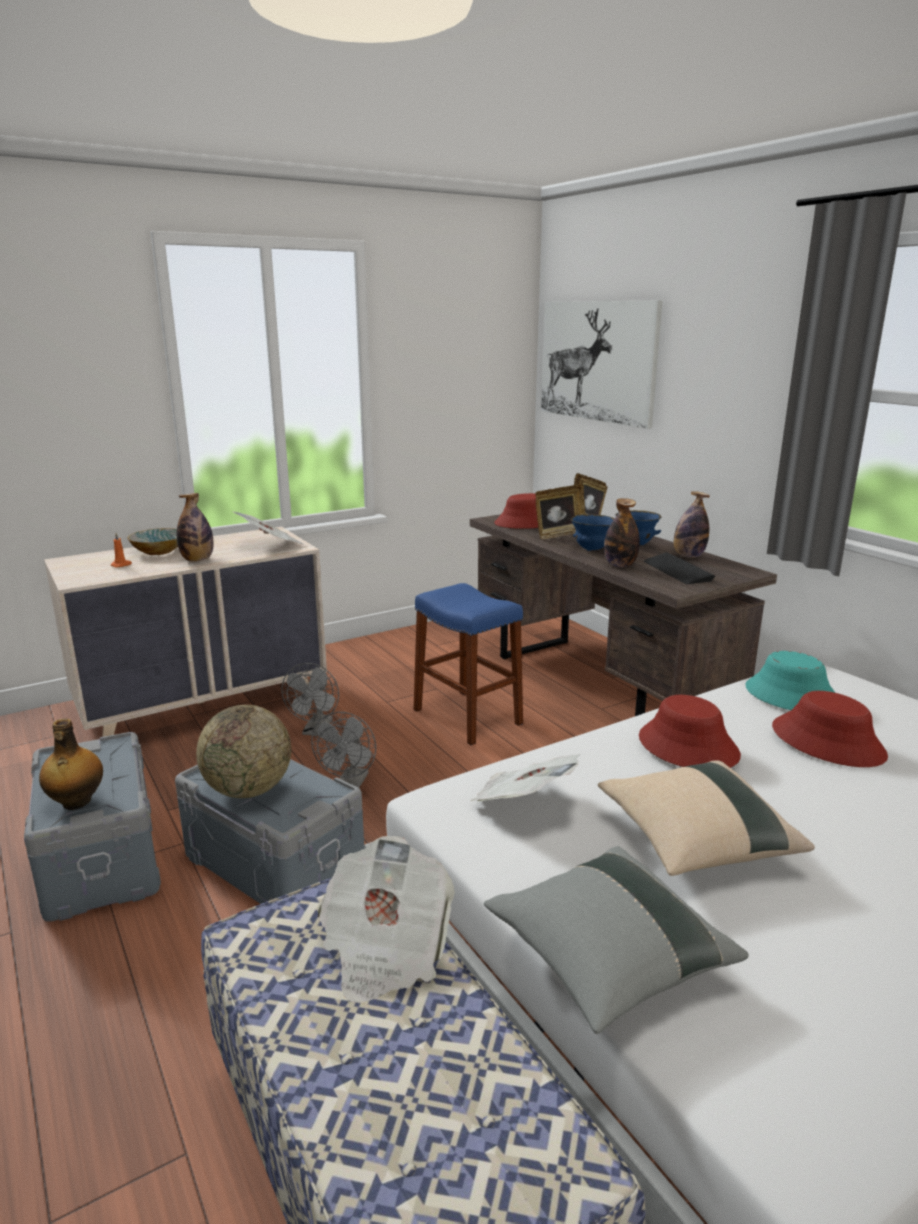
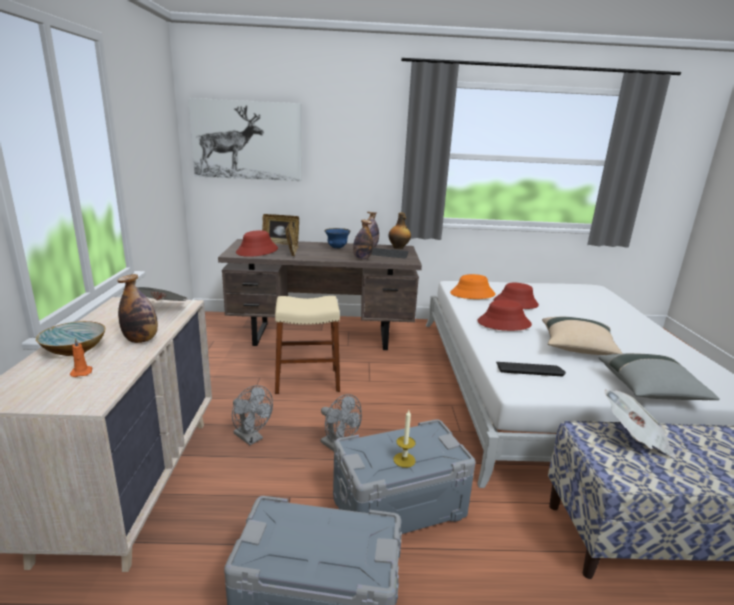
camera: 60 degrees left, 0 degrees up
(76, 803) = (353, 553): bottle -> bottle (398, 248)
(248, 790) = (404, 460): globe -> candle
(467, 717) = (307, 381): blue stool -> beige stool
(523, 803) = (529, 369): newspaper -> keyboard
(592, 550) = (329, 255): blue bowl -> none
(791, 696) = (472, 294): turquoise hat -> orange hat

